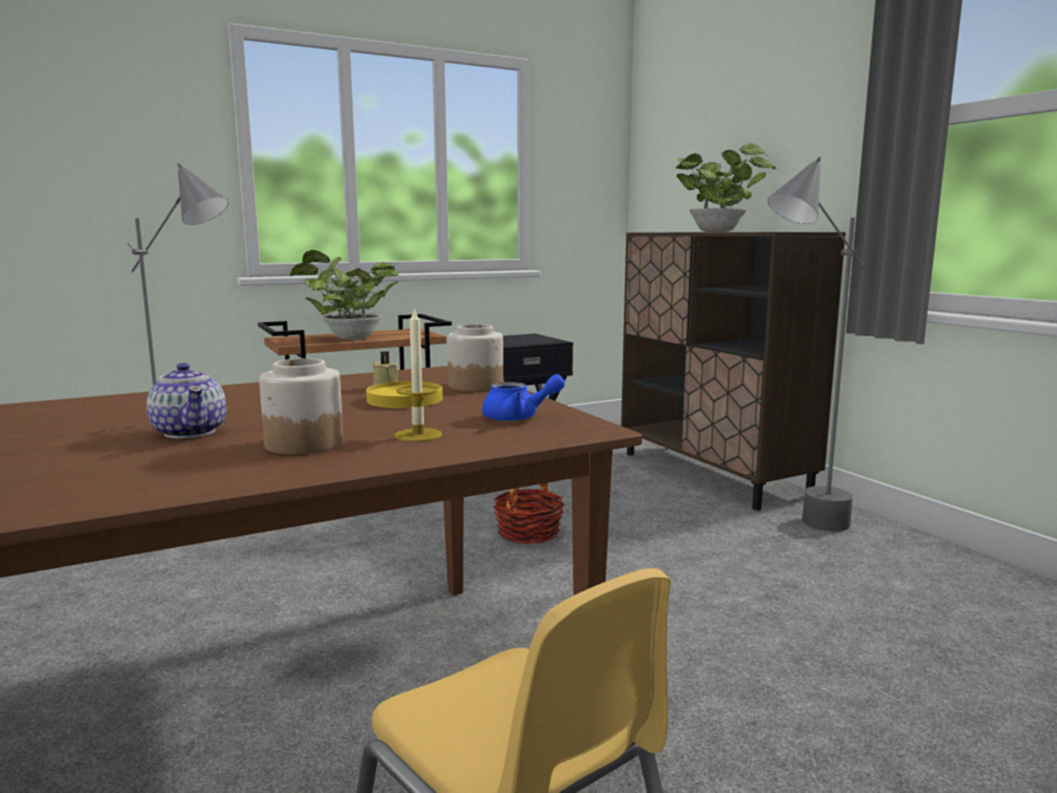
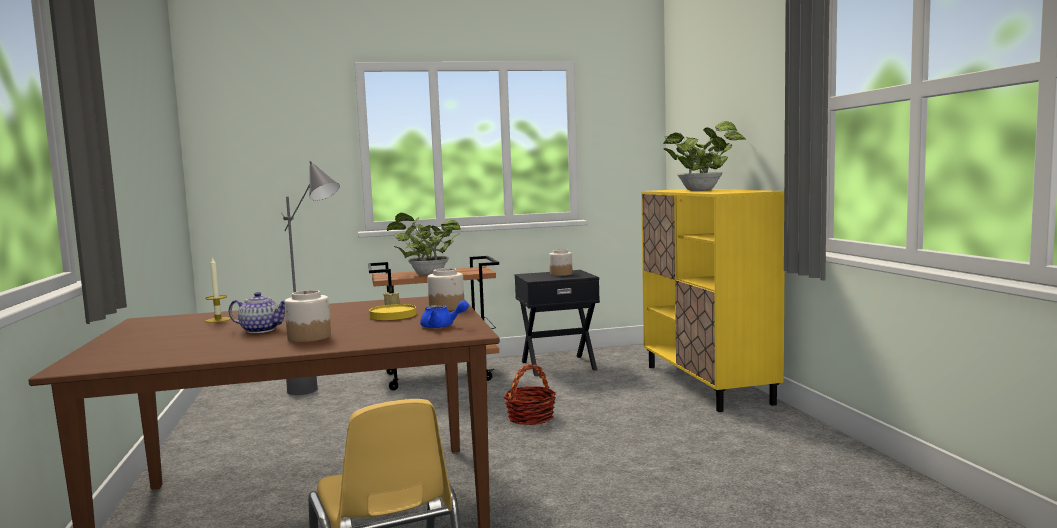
camera: 15 degrees right, 5 degrees down
(190, 432) = (260, 330): teapot -> teapot turned 60 degrees counterclockwise
(418, 435) = (373, 334): candle -> candle (218, 320)
(518, 339) = (560, 274): none -> jar
(712, 474) = (707, 384): brown cabinet -> yellow cabinet
(800, 530) = (741, 427): grey floor lamp -> none

